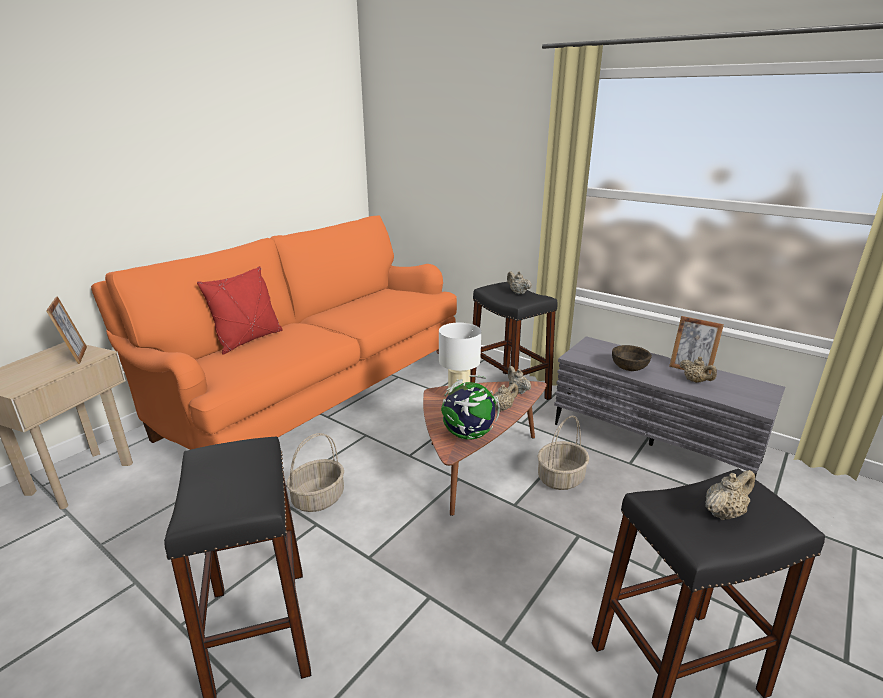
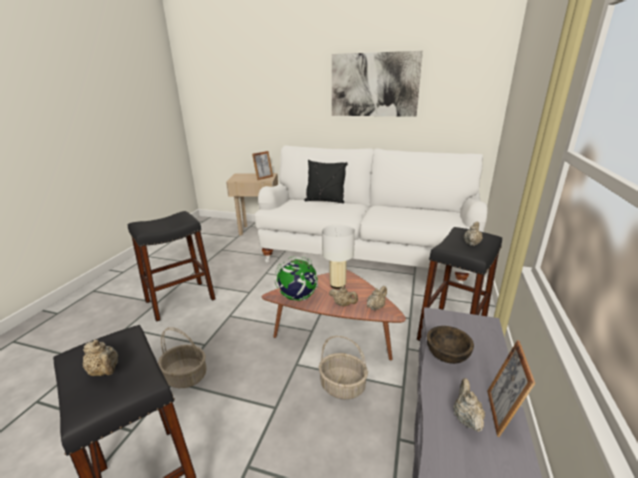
camera: 70 degrees right, 0 degrees up
(222, 139) = (374, 85): none -> picture
(248, 340) = (325, 201): red pillow -> black pillow
(314, 391) = (366, 252): orange sofa -> white sofa
(318, 498) = (269, 286): basket -> basket (186, 376)
(695, 381) = (466, 418): beige teapot -> beige teapot turned 150 degrees clockwise

